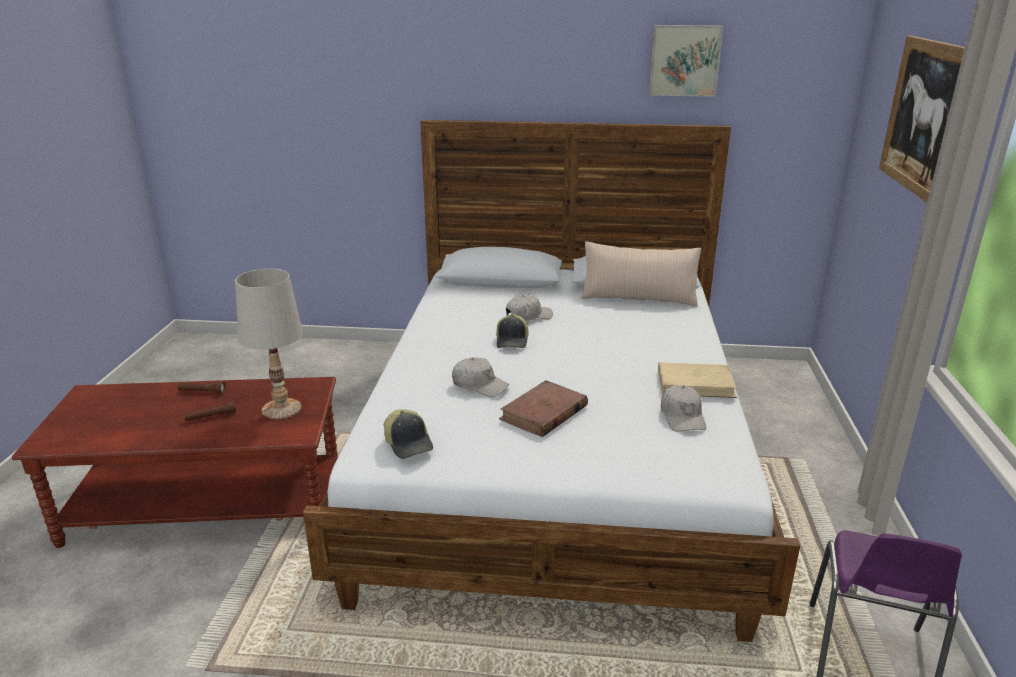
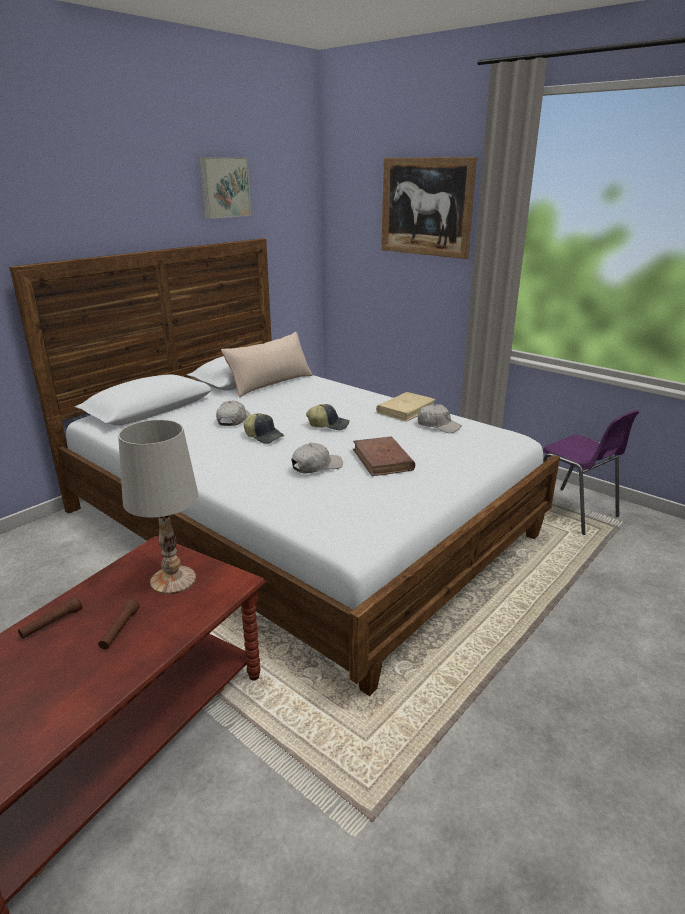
camera: 55 degrees left, 0 degrees up
(409, 443) = (366, 518): cap -> cap (328, 425)

